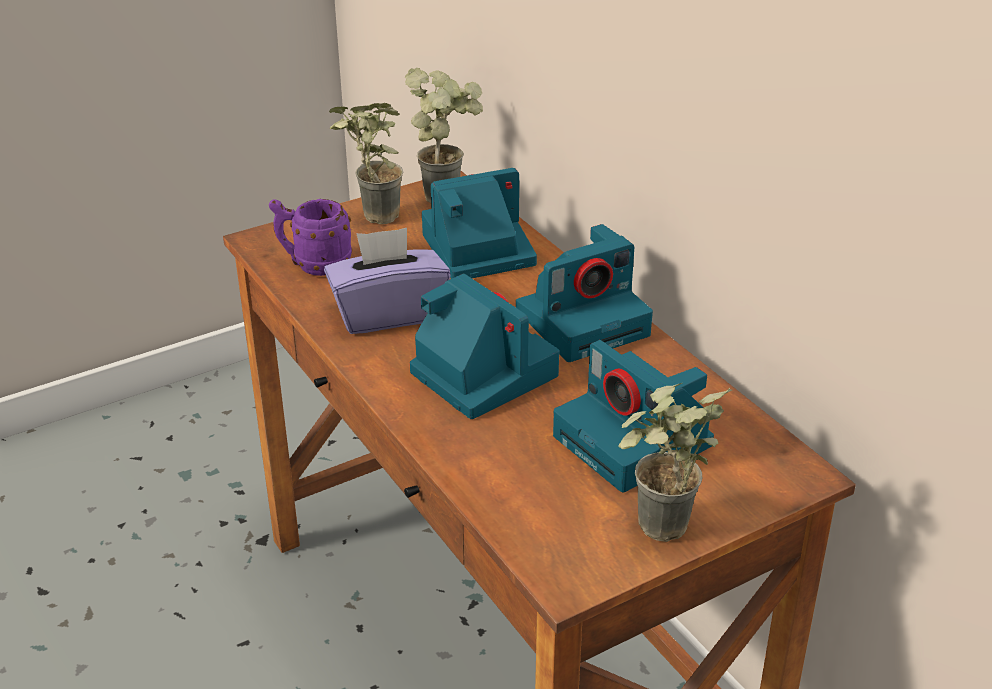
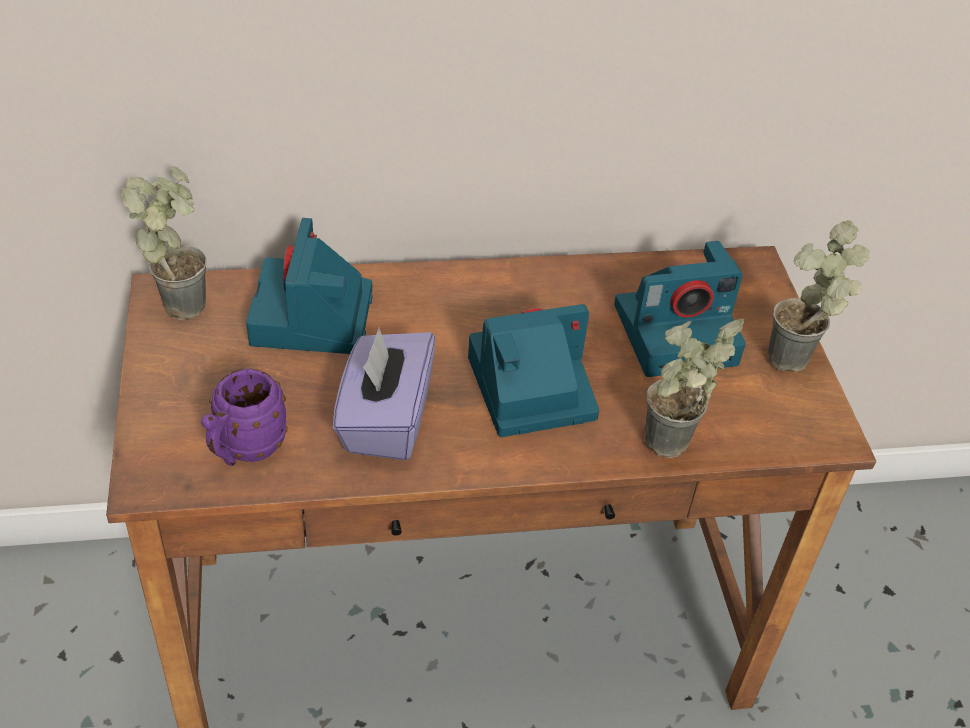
camera: 70 degrees left, 10 degrees up
(371, 218) = (181, 374): potted plant -> potted plant (668, 453)
(584, 321) = (486, 295): camera -> none

